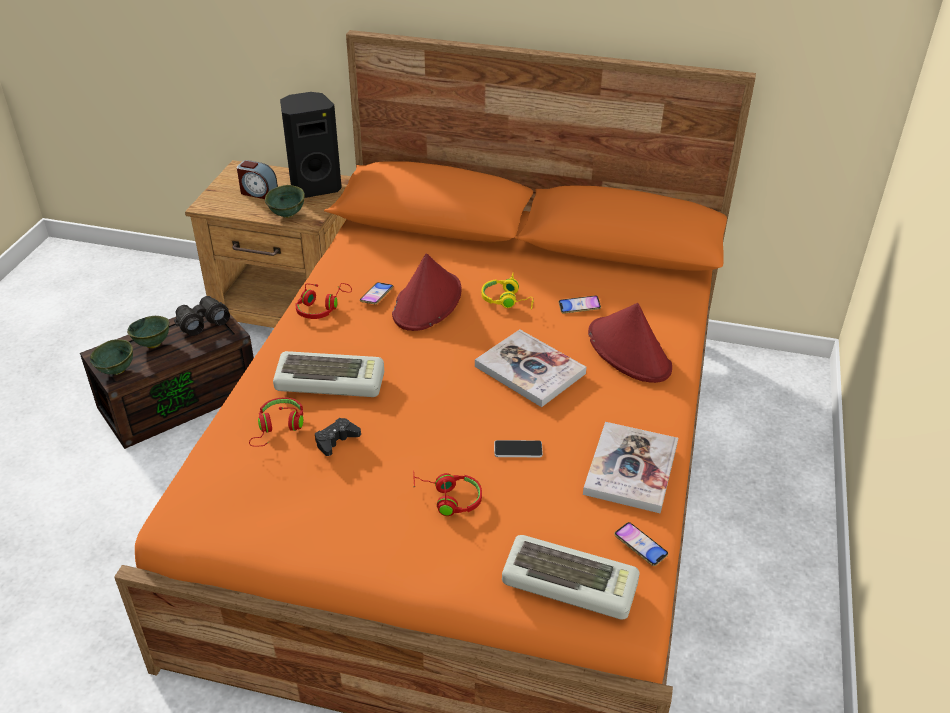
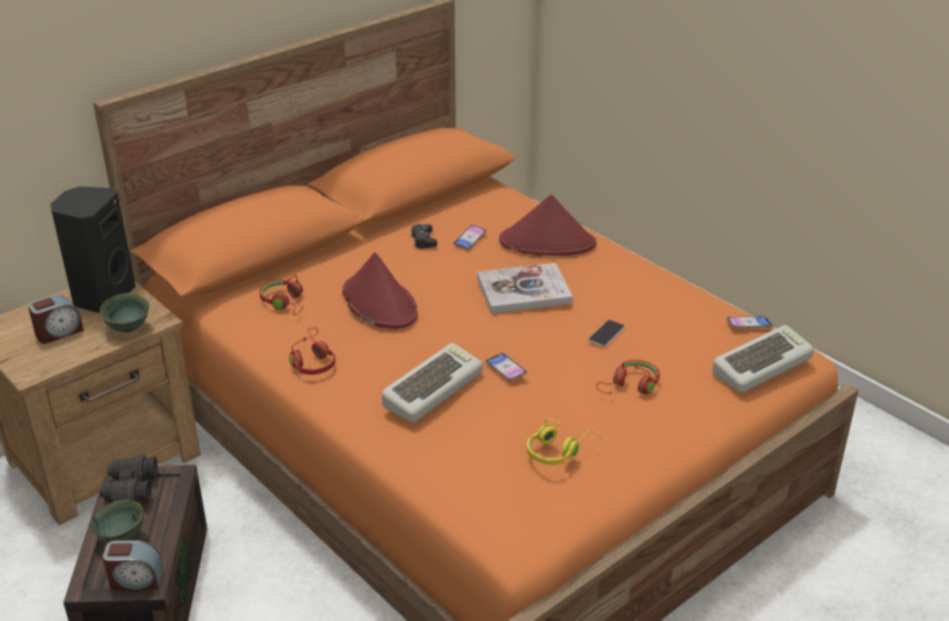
camera: 55 degrees left, 5 degrees down
(117, 371) = (136, 580): green bowl -> alarm clock
(278, 428) = (469, 437): red headphones -> red headphones (285, 302)
(336, 440) = (518, 411): black game controller -> black game controller (423, 240)
(376, 295) = (332, 326): phone -> phone (506, 369)
(507, 300) = (422, 267): yellow headphones -> yellow headphones (559, 450)
(631, 469) = (672, 296): book -> none

